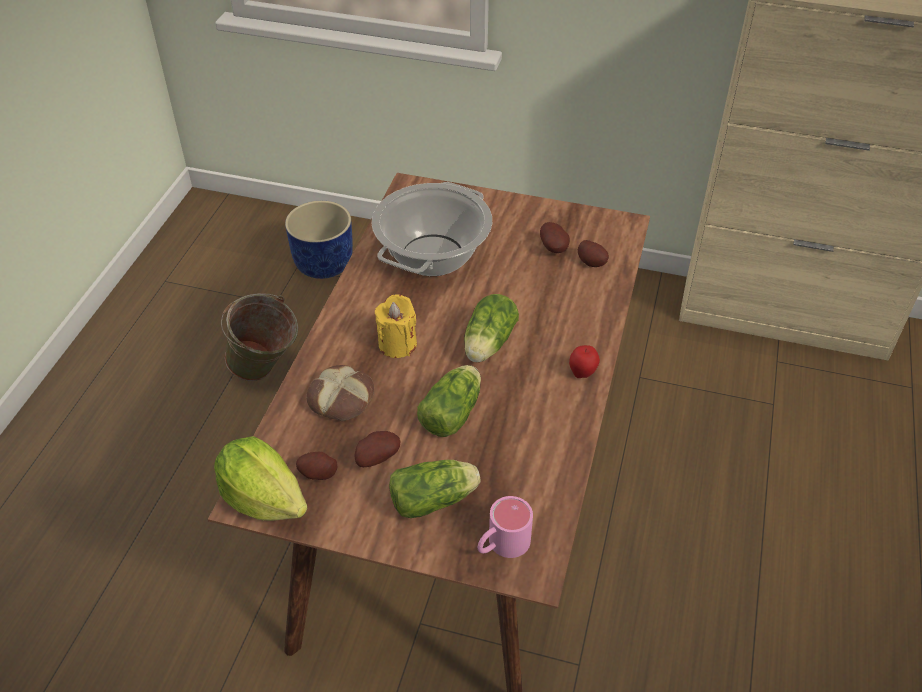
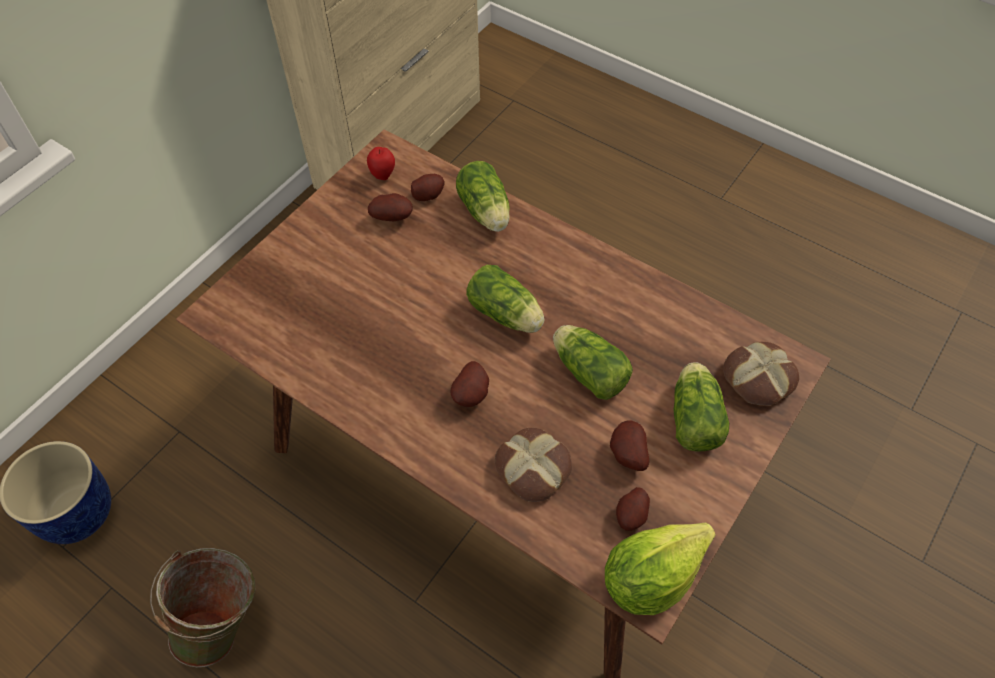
camera: 70 degrees left, 10 degrees up
(397, 344) = (472, 394): yellow candle -> potato
(432, 255) = (347, 324): cooking pot -> none
(501, 545) = (759, 379): pink mug -> bread
(582, 373) = (575, 253): apple -> apple (383, 175)
(594, 302) = (486, 213): none -> lettuce

